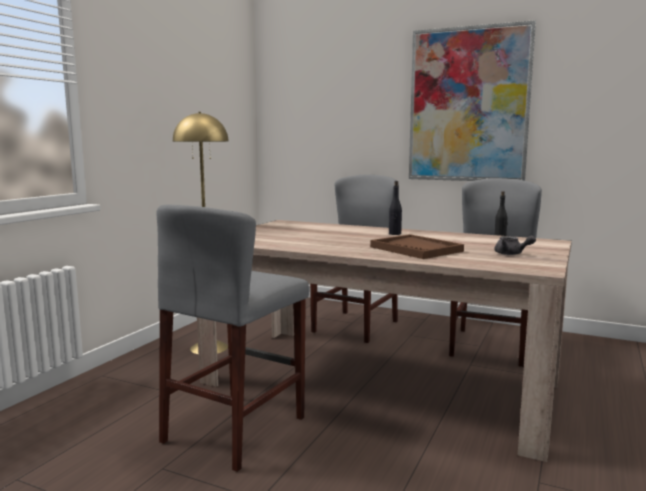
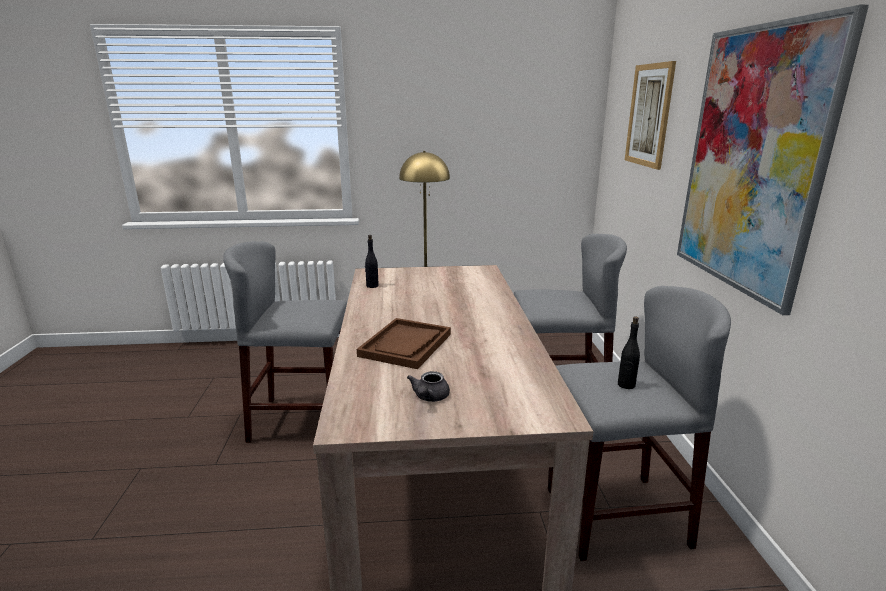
camera: 60 degrees right, 10 degrees up
(337, 89) = (649, 115): none -> picture
(394, 234) = (484, 321): black bottle -> black bottle (372, 286)

